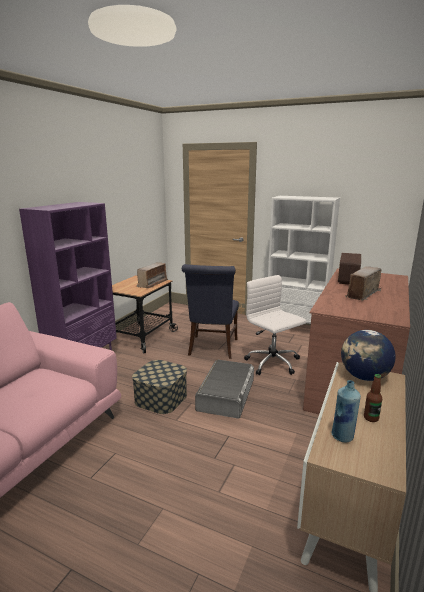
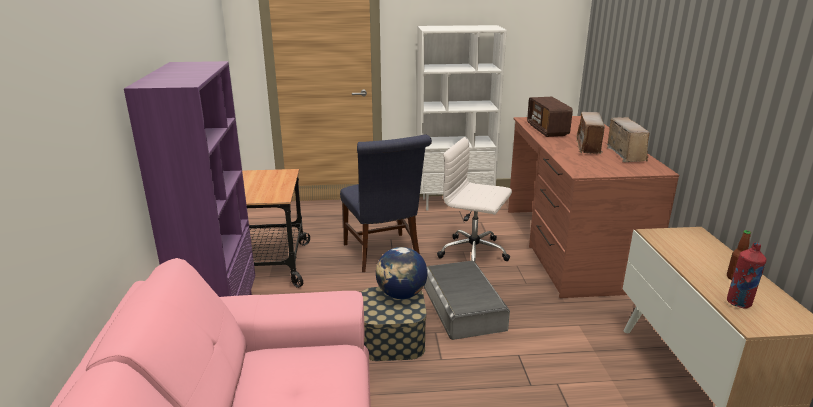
camera: 30 degrees left, 5 degrees up
(152, 283) = (278, 179): radio -> radio (624, 153)
(342, 436) = (739, 303): blue bottle -> red bottle
(364, 377) = (676, 239): globe -> globe (401, 295)

